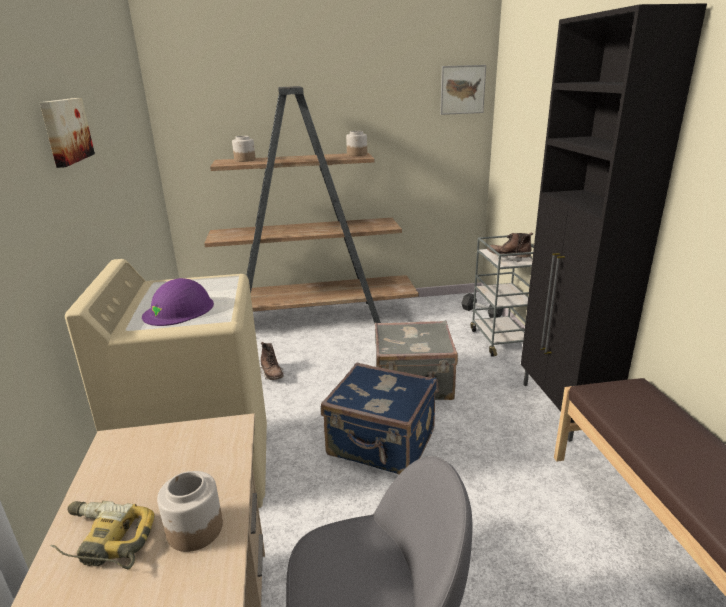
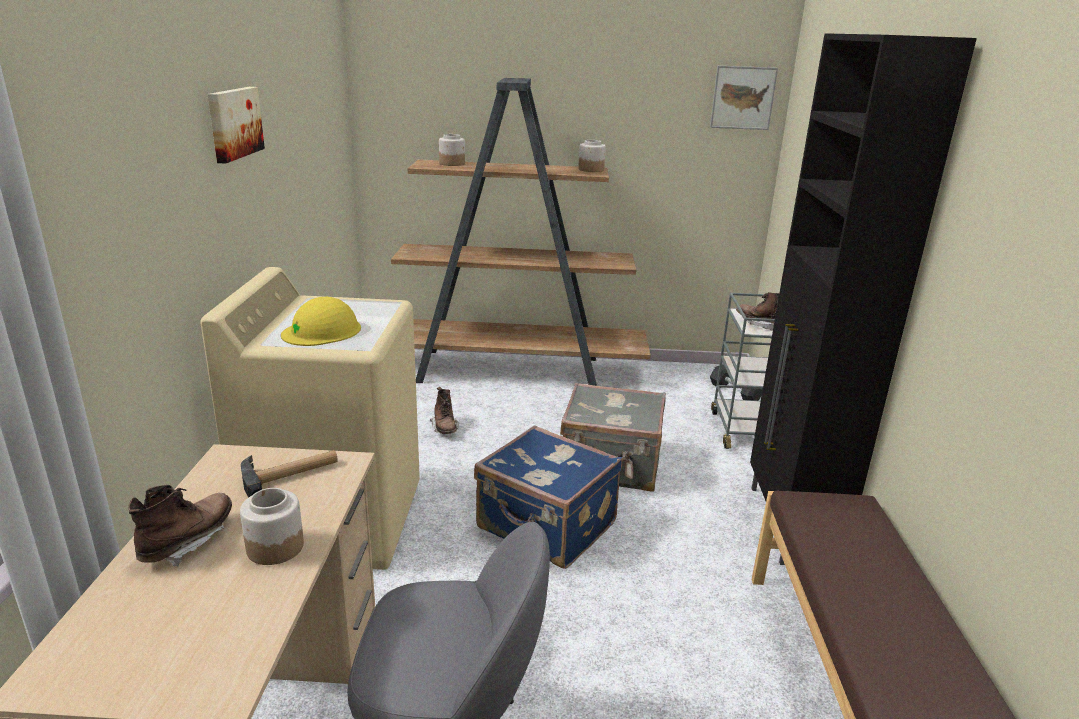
camera: 10 degrees right, 0 degrees up
(102, 542) = (188, 542): power drill -> brown boot
(179, 310) = (322, 331): purple hard hat -> yellow hard hat
(184, 448) = (291, 474): none -> hammer

